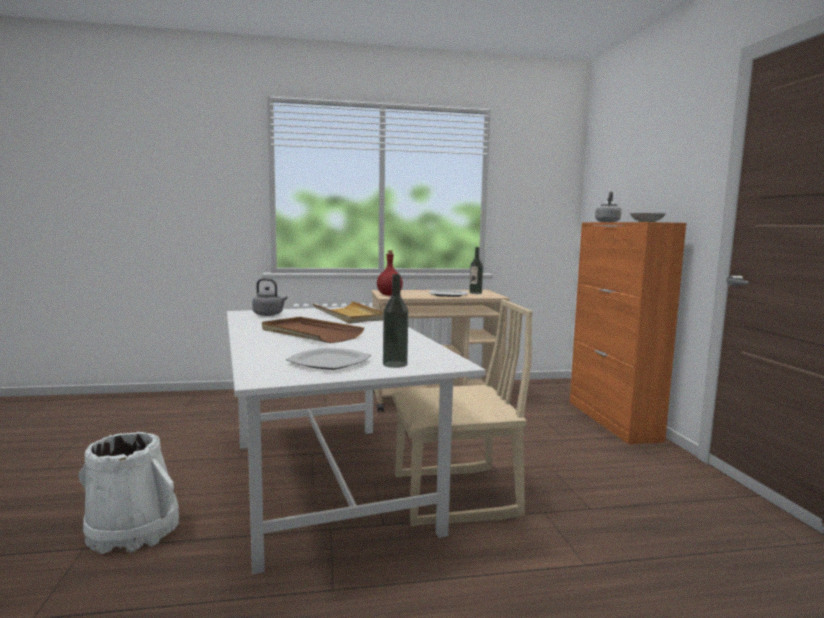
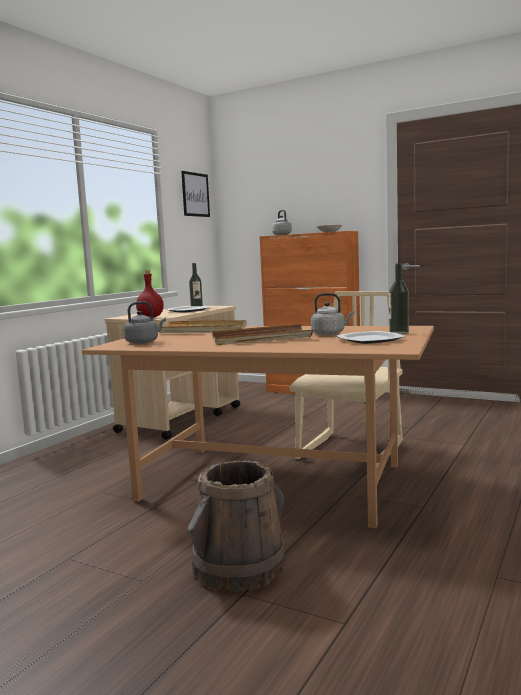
camera: 50 degrees left, 0 degrees up
(132, 530) = (238, 567): white bucket -> brown bucket
(329, 484) = (274, 481): white dining table -> brown dining table
(363, 345) = (330, 334): none -> grey kettle
(545, 173) = (195, 194): none -> picture

